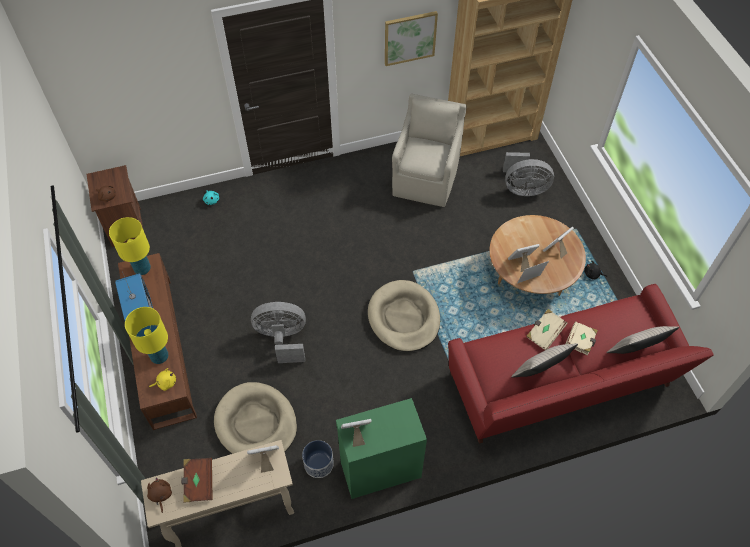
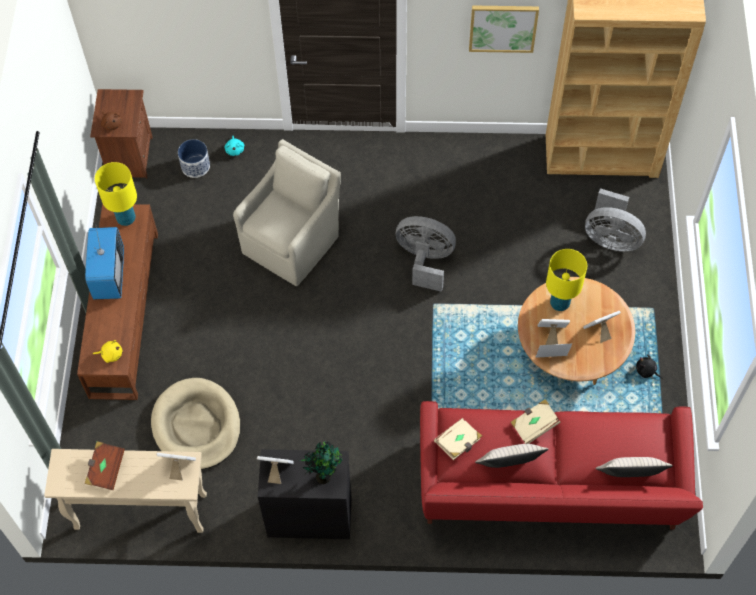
camera: 20 degrees right, 5 degrees up
(159, 356) = (113, 324): yellow table lamp -> yellow table lamp (559, 303)
(161, 495) = (66, 469): brown plush toy -> none
(283, 339) = (257, 340): grey fan -> grey fan (425, 260)
(318, 463) = (247, 489): planter -> planter (195, 166)
(379, 468) = (309, 515): green cabinet -> black cabinet
(399, 425) = (324, 475): none -> potted plant
(404, 318) = (401, 356): beige dog bed -> none
(426, 179) = (496, 192): beige armchair -> beige armchair (293, 242)
(580, 342) = (570, 447): beige book -> beige book (458, 443)

